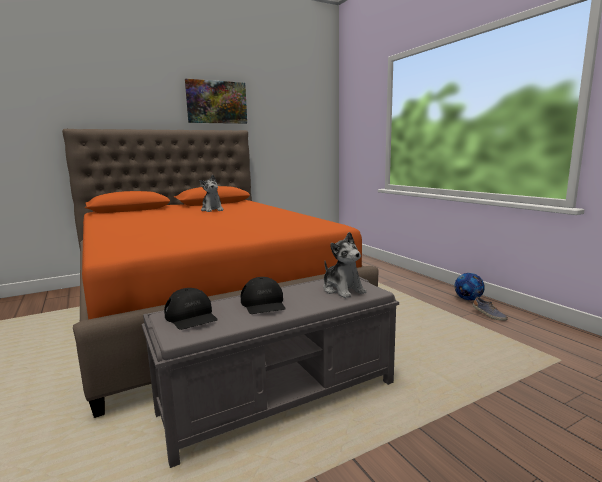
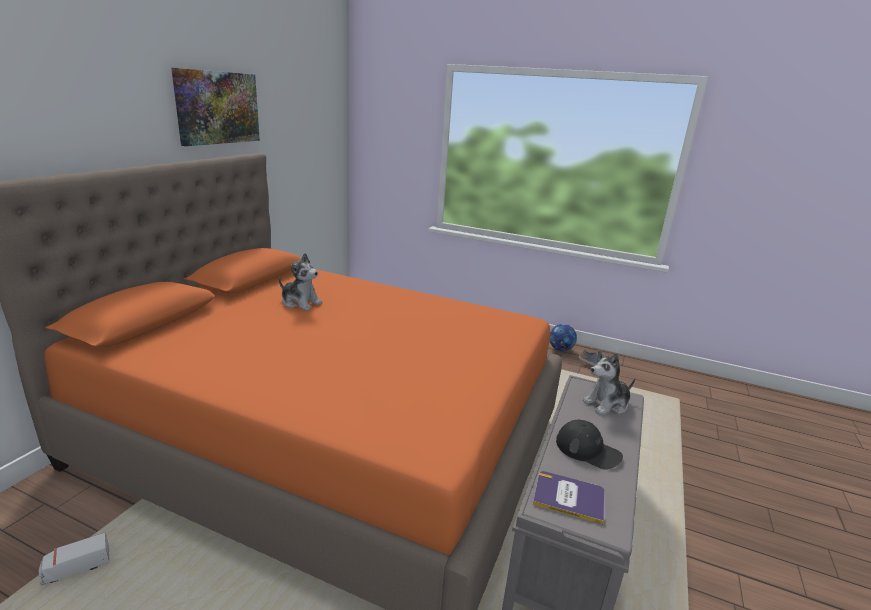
camera: 40 degrees left, 10 degrees up
(42, 317) = (76, 568): none -> toy truck
(191, 317) = (569, 497): black cap -> book
(342, 290) = (607, 404): plush toy -> plush toy turned 135 degrees clockwise

